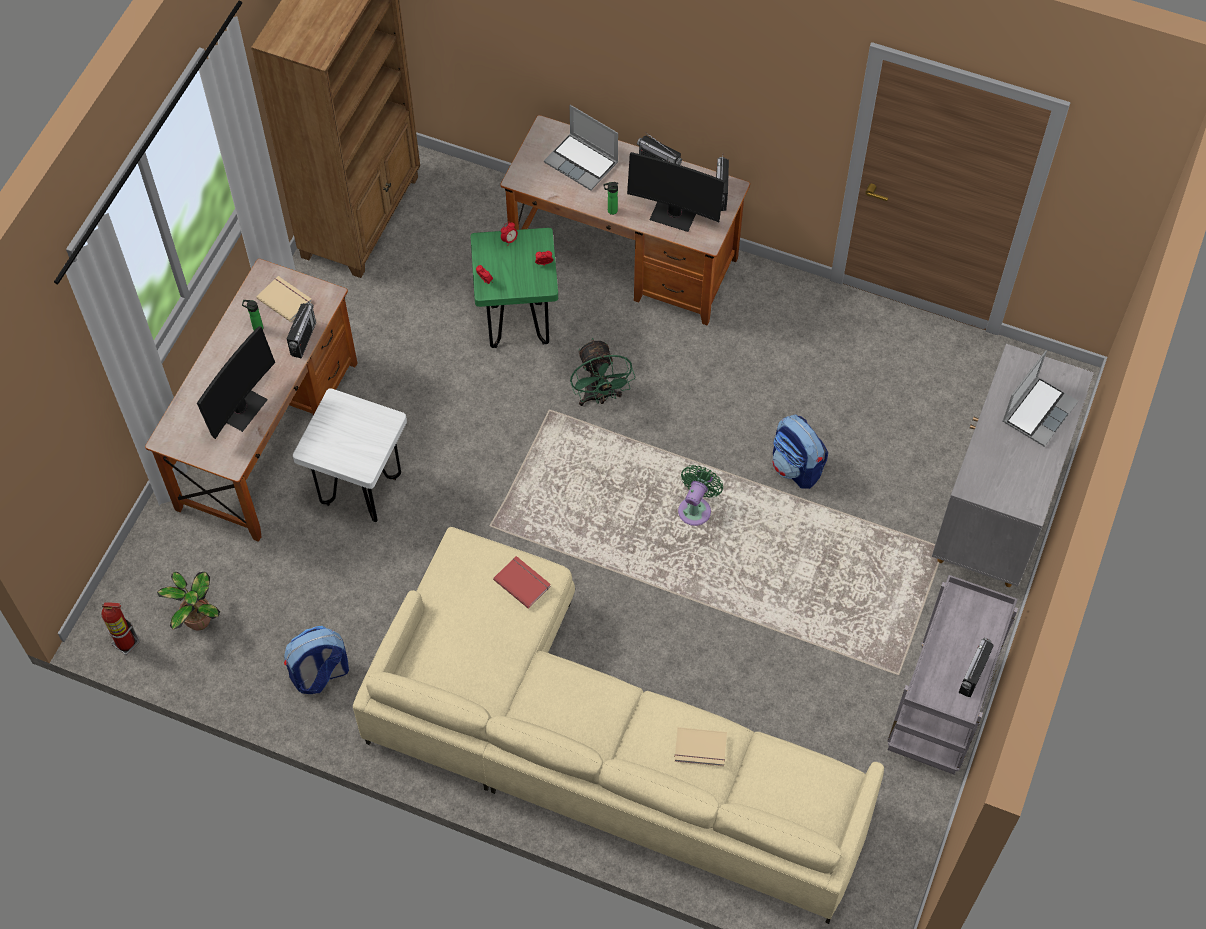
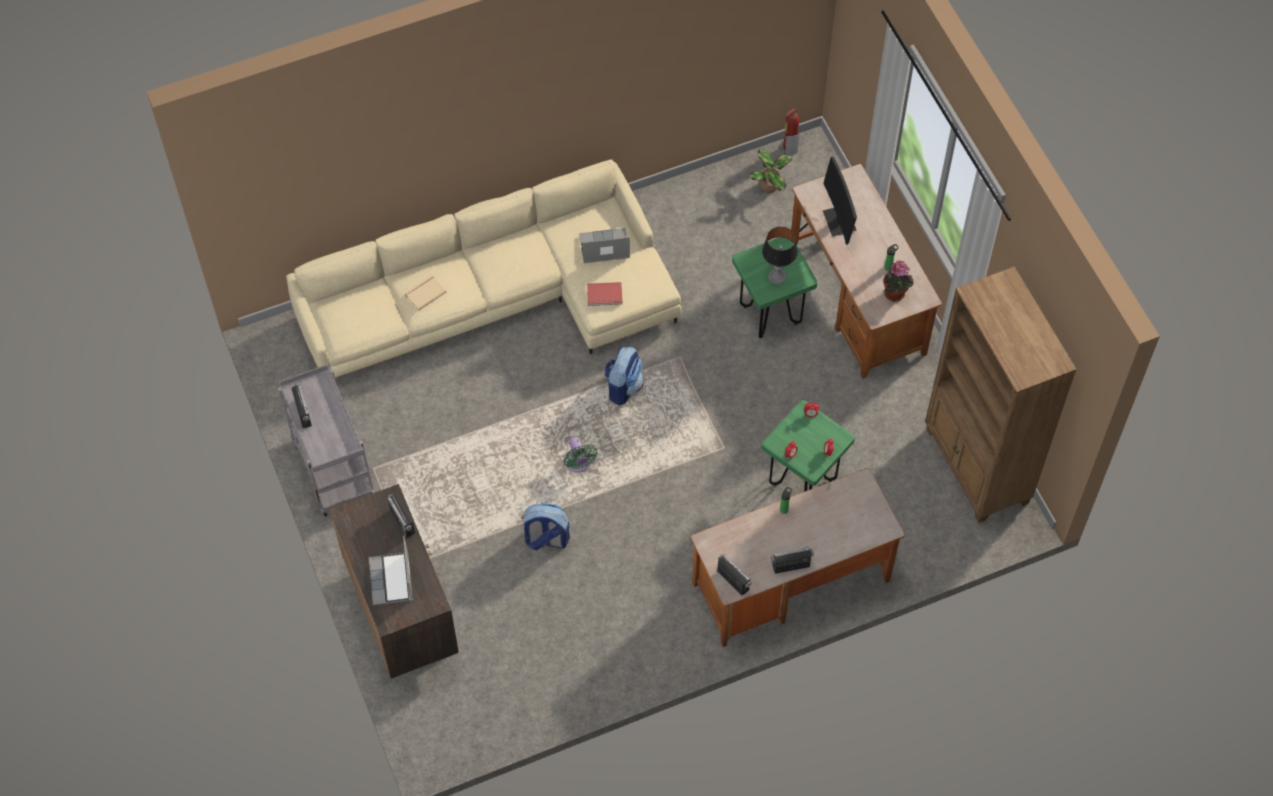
camera: 135 degrees right, 0 degrees up
(285, 299) = (896, 294): beige book -> potted plant
(303, 339) = (857, 282): radio -> radio (402, 521)
(320, 675) = (677, 214): backpack -> backpack (623, 386)
(356, 425) = (777, 276): none -> table lamp
(361, 491) = (770, 315): white stool -> green stool
(582, 163) = (838, 526): laptop -> laptop (603, 248)
(599, 397) = (704, 481): green fan -> none
(674, 214) = (745, 541): monitor -> none
(994, 513) = (401, 613): grey cabinet -> brown cabinet

